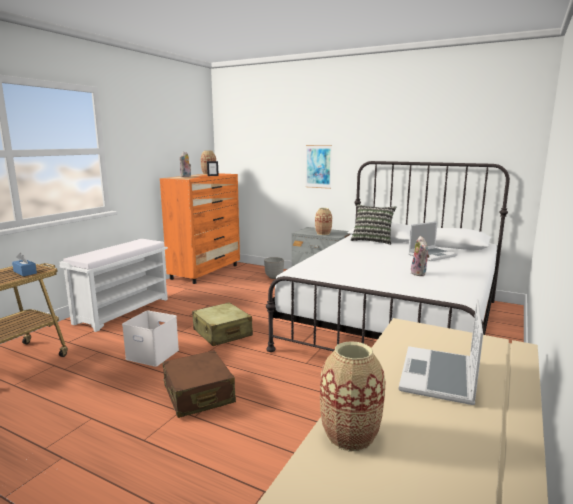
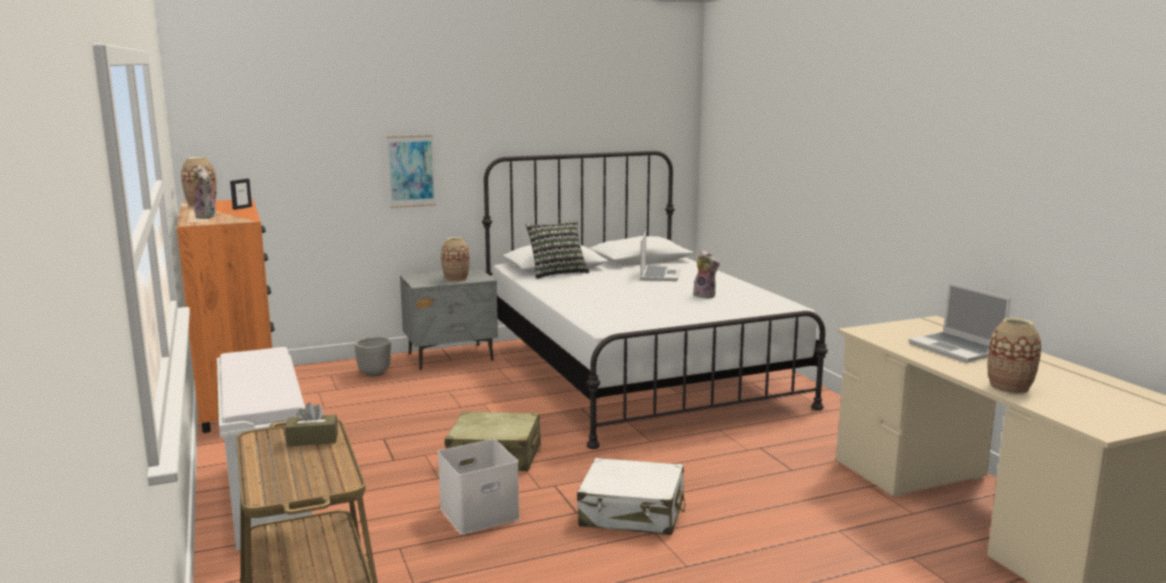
camera: 50 degrees left, 0 degrees up
(25, 272) = (312, 439): blue tissue box -> brown tissue box
(198, 394) = (632, 513): brown suitcase -> white suitcase

